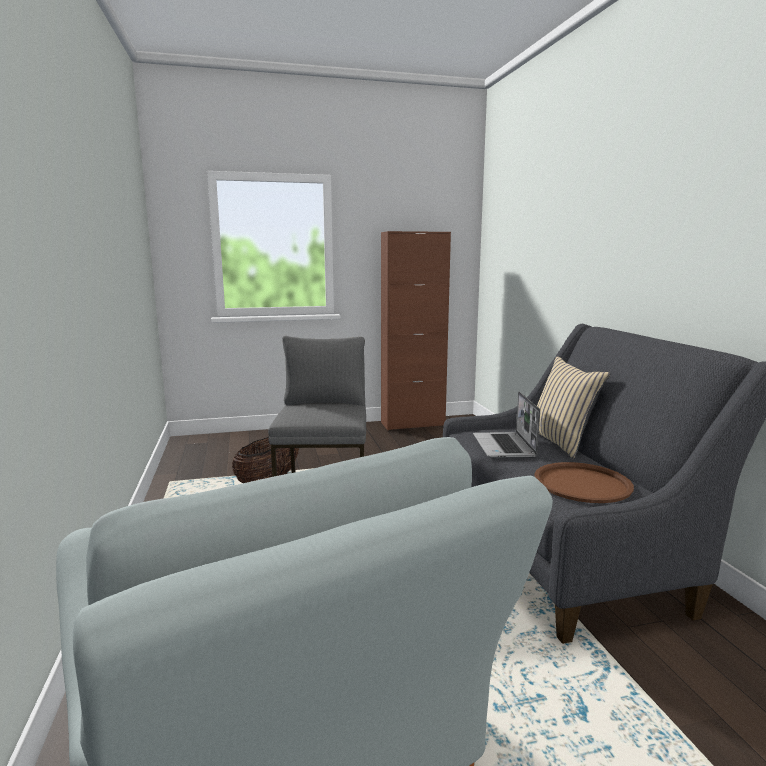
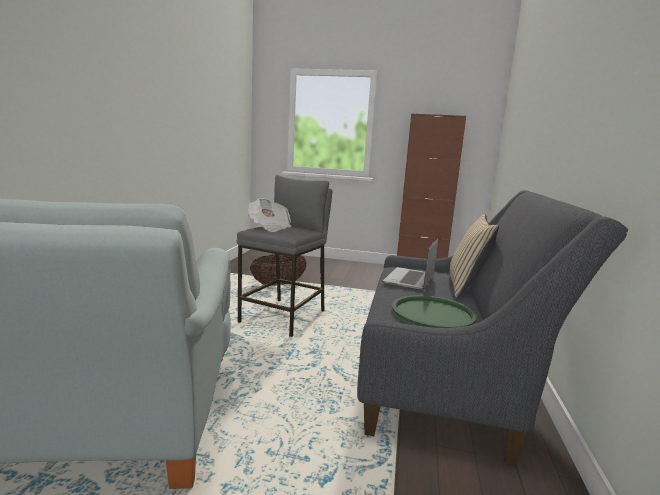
camera: 25 degrees right, 0 degrees up
(303, 411) = (269, 227): none -> newspaper
(582, 483) = (433, 313): brown tray -> green tray

